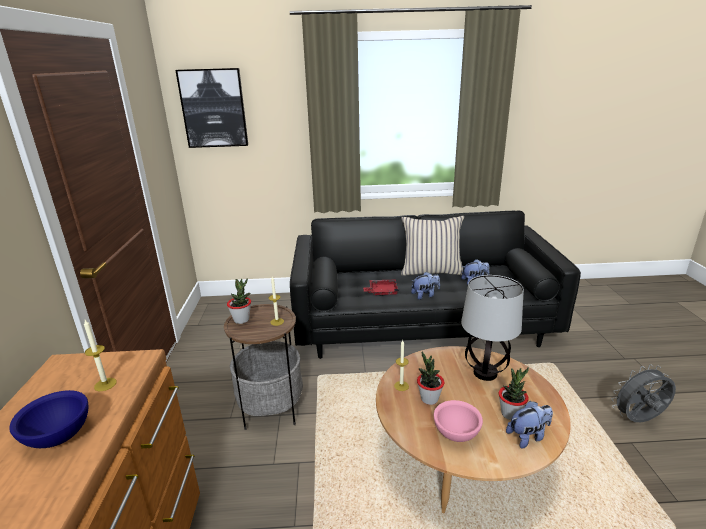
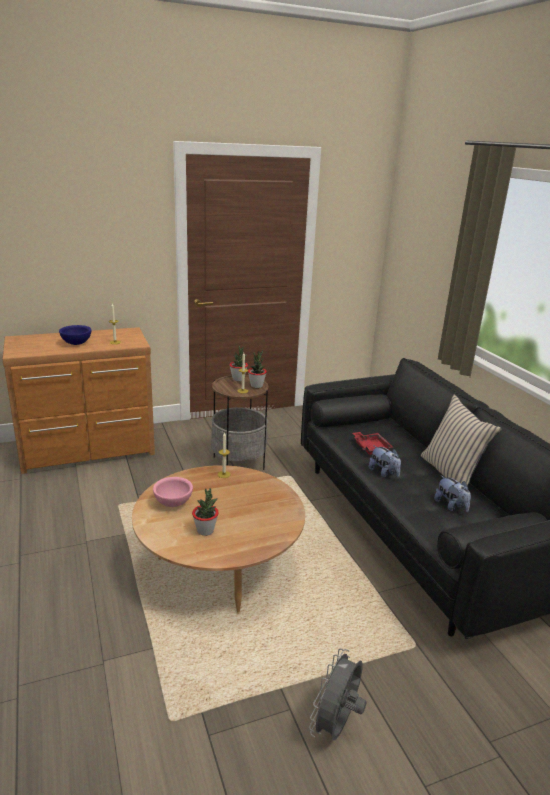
camera: 70 degrees right, 0 degrees up
(214, 108) = (411, 227): picture -> none
(429, 399) = (211, 488): potted plant -> potted plant (256, 385)
(485, 373) = (261, 517): table lamp -> none
(528, 436) = (178, 539): plush toy -> none
(638, 420) = (336, 726): grey fan -> grey fan turned 120 degrees counterclockwise

